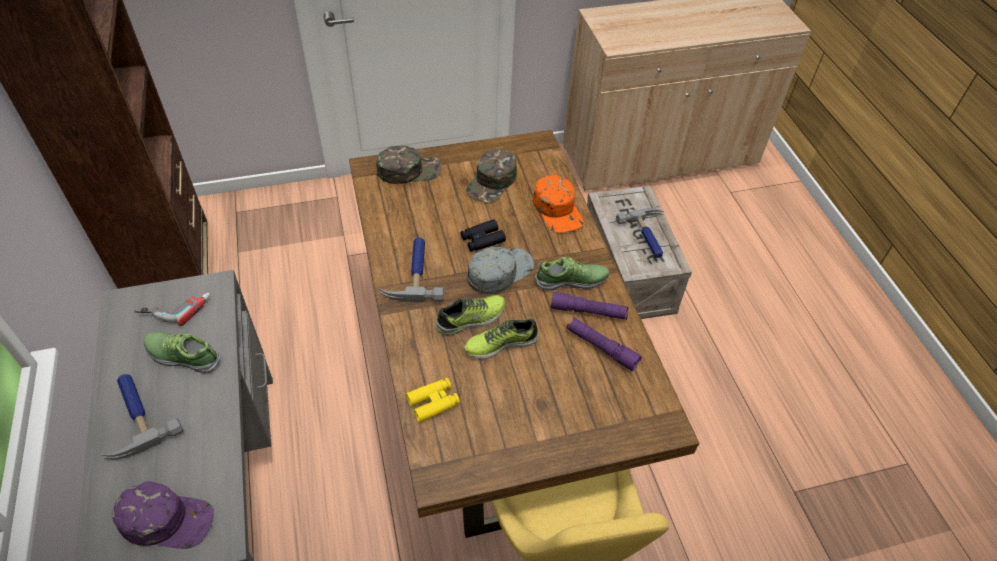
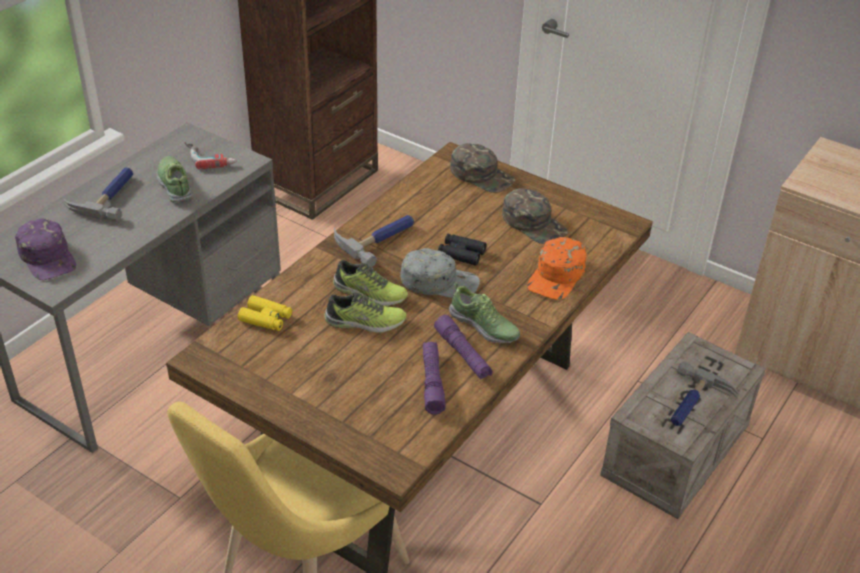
camera: 50 degrees right, 10 degrees down
(492, 182) = (534, 223): green cap -> green cap turned 120 degrees counterclockwise
(501, 343) = (365, 322): shoe -> shoe turned 150 degrees clockwise

